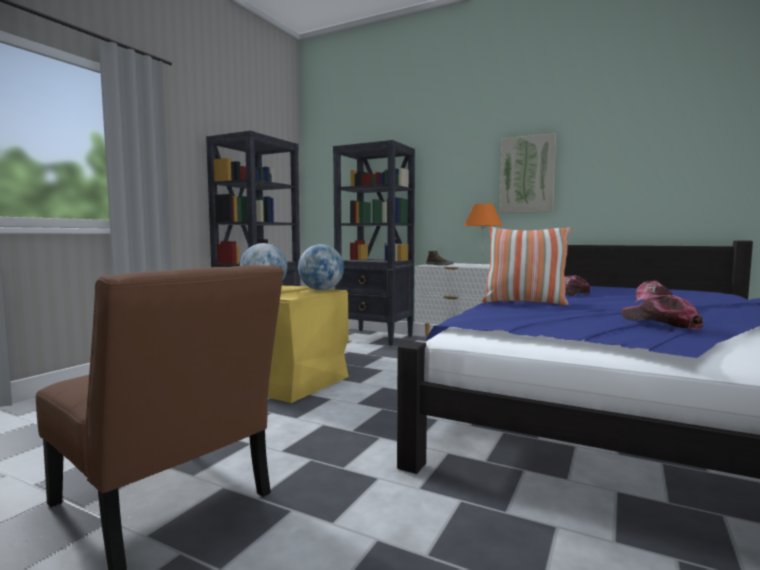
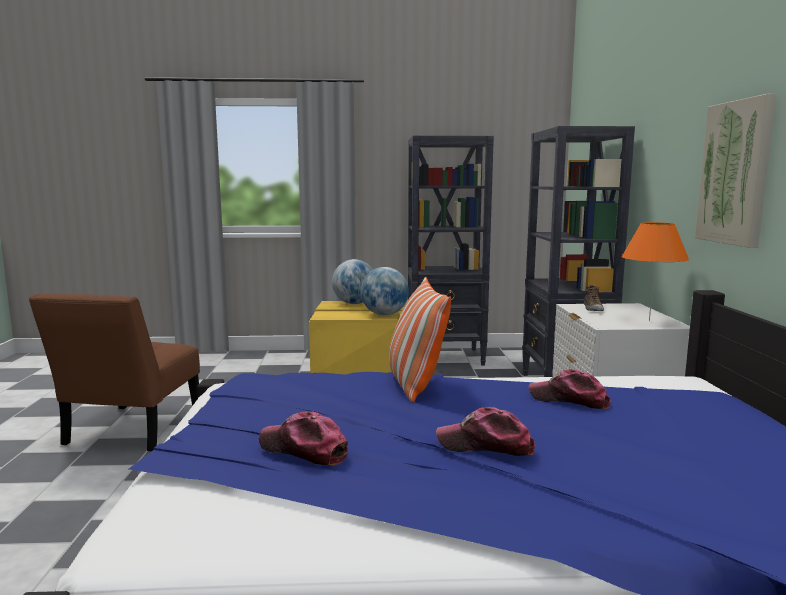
camera: 60 degrees right, 5 degrees up
(660, 322) = (304, 450): cap -> cap turned 90 degrees counterclockwise

